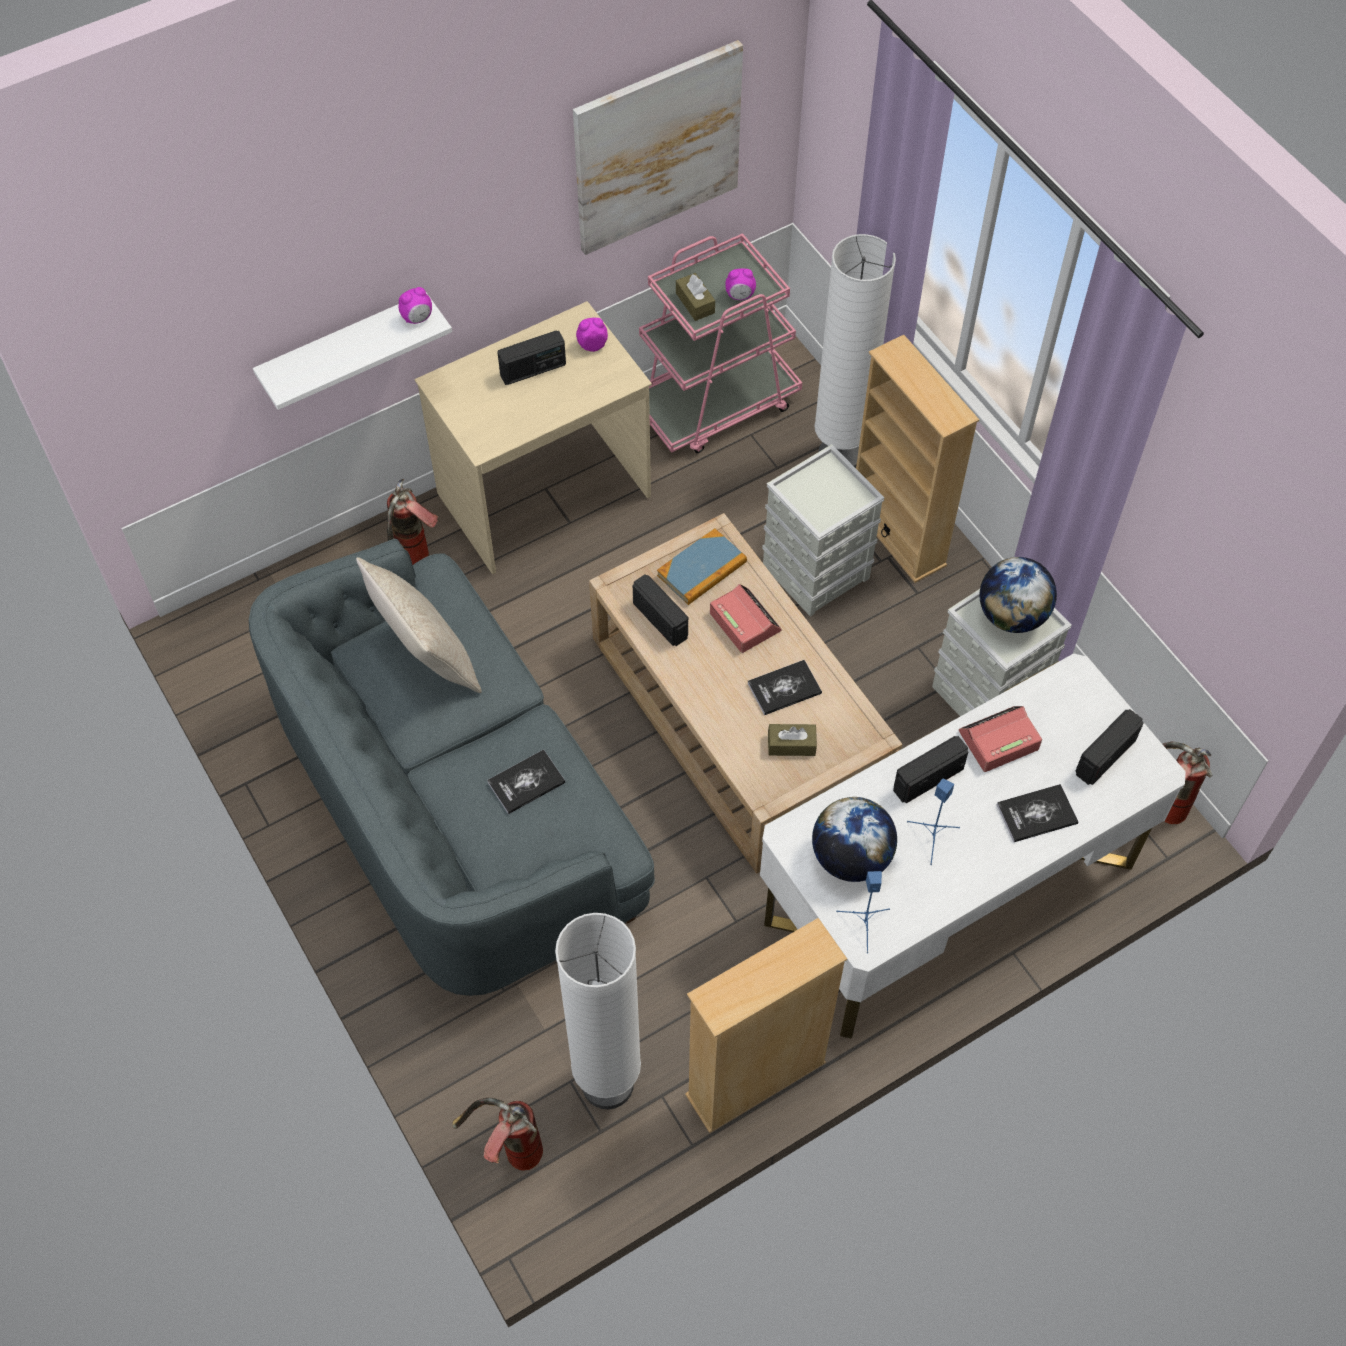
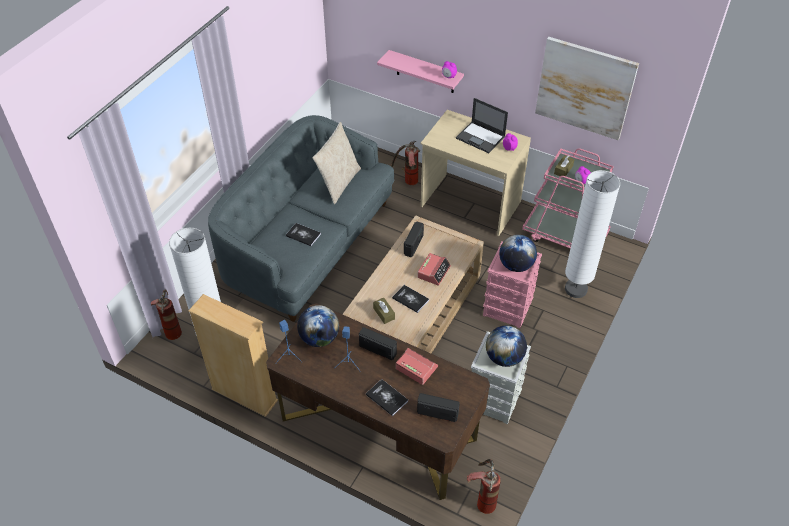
camera: 60 degrees right, 10 degrees down
(345, 349) = (425, 72): white shelf -> pink shelf
(533, 370) = (481, 137): radio -> laptop
(702, 569) = (449, 246): book -> none
(816, 570) = (508, 307): grey storage box -> pink storage box
(830, 494) = (516, 265): none -> globe
(897, 533) = (553, 328): beige bookcase -> none
(949, 892) = (378, 428): white desk -> brown desk

